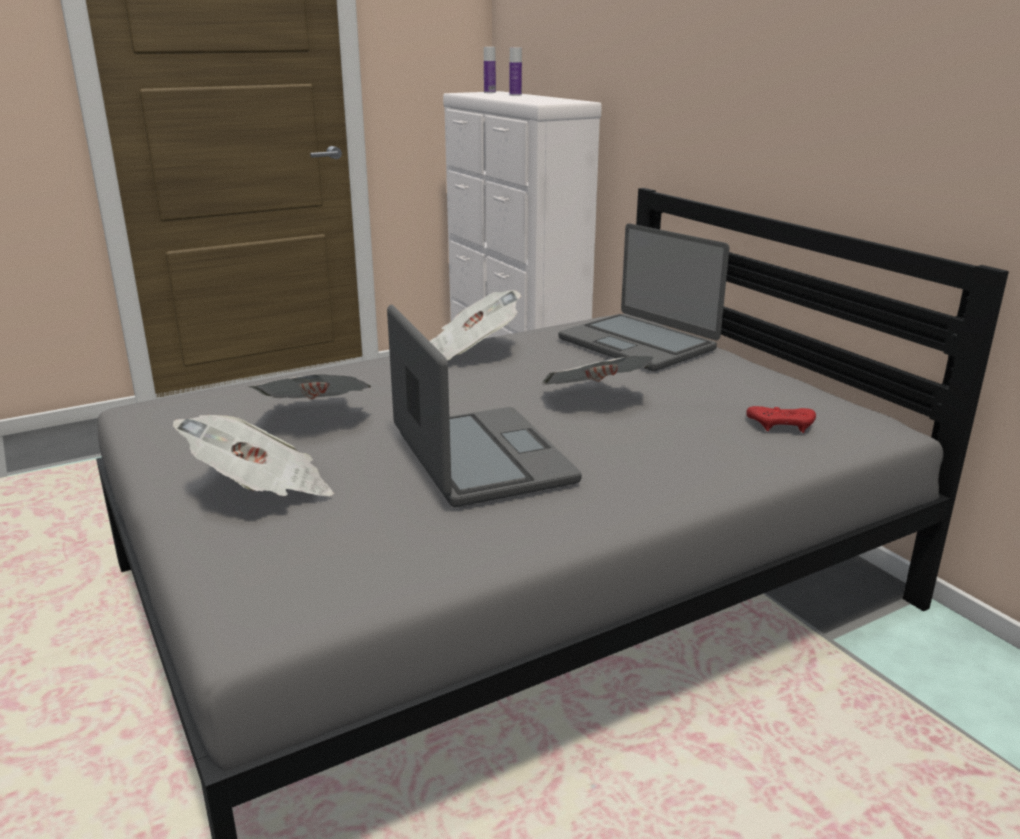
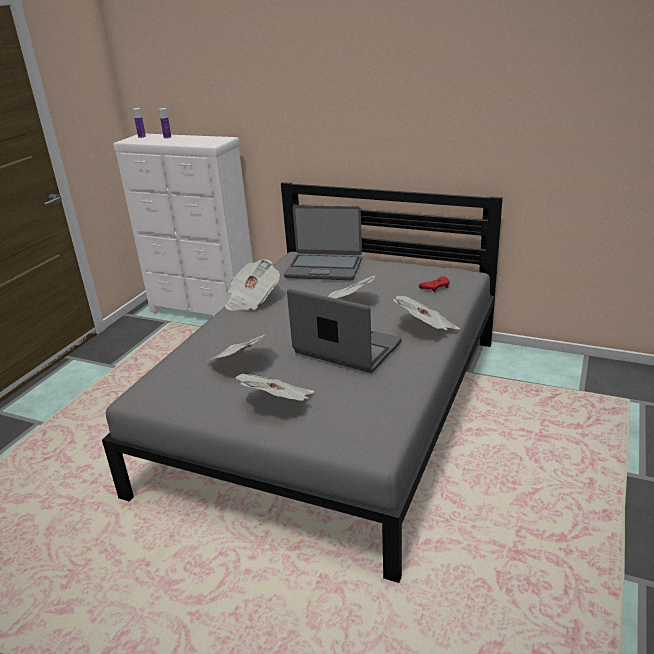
camera: 35 degrees left, 5 degrees up
(661, 481) = (426, 329): none -> newspaper

